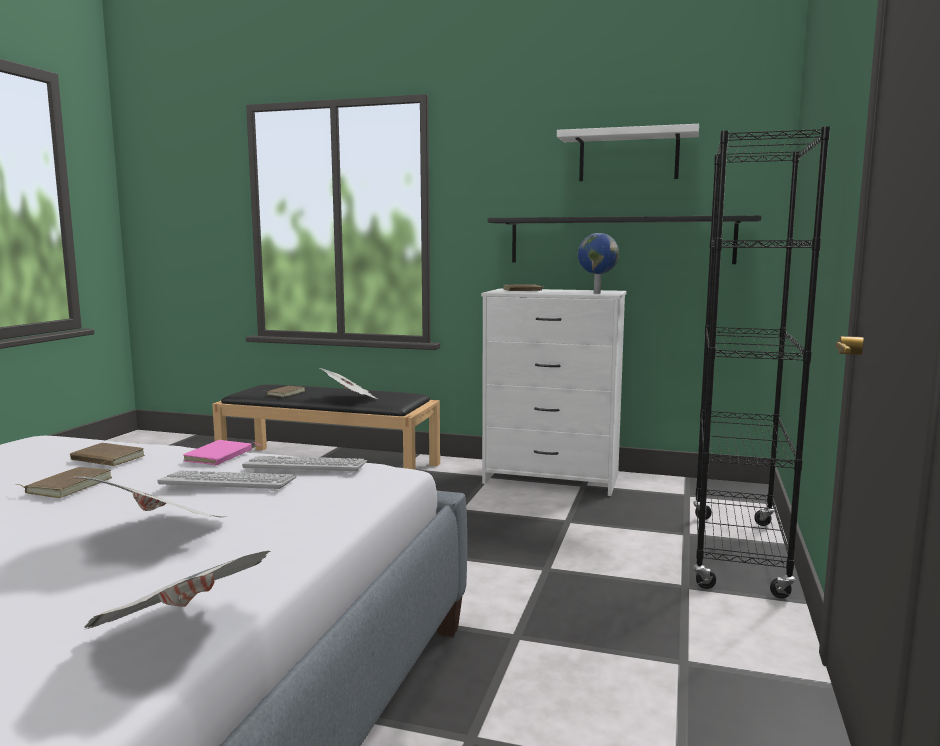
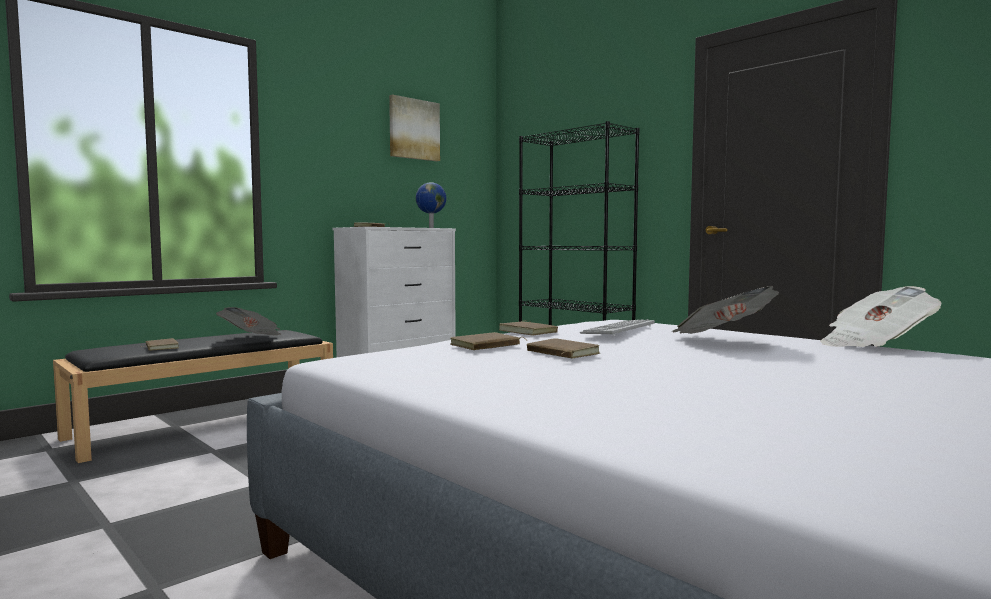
camera: 60 degrees left, 5 degrees down
(220, 456) = (529, 331): pink book -> brown book
(306, 466) = (589, 323): keyboard -> none
(620, 240) = (411, 191): black shelf -> none
(628, 156) = (413, 129): white shelf -> picture

